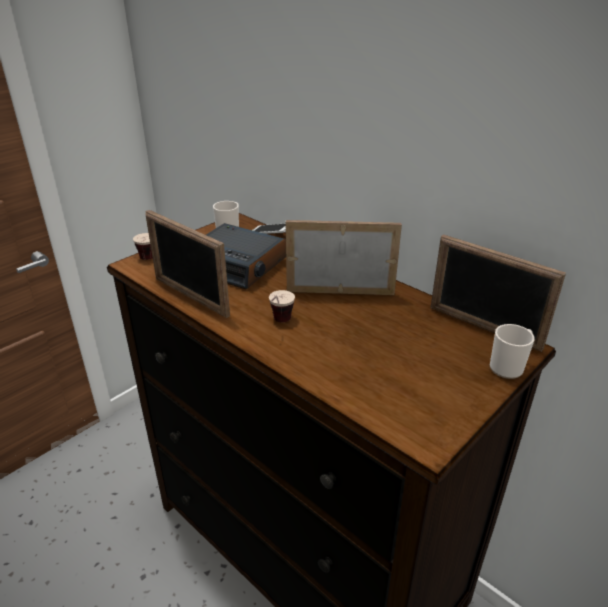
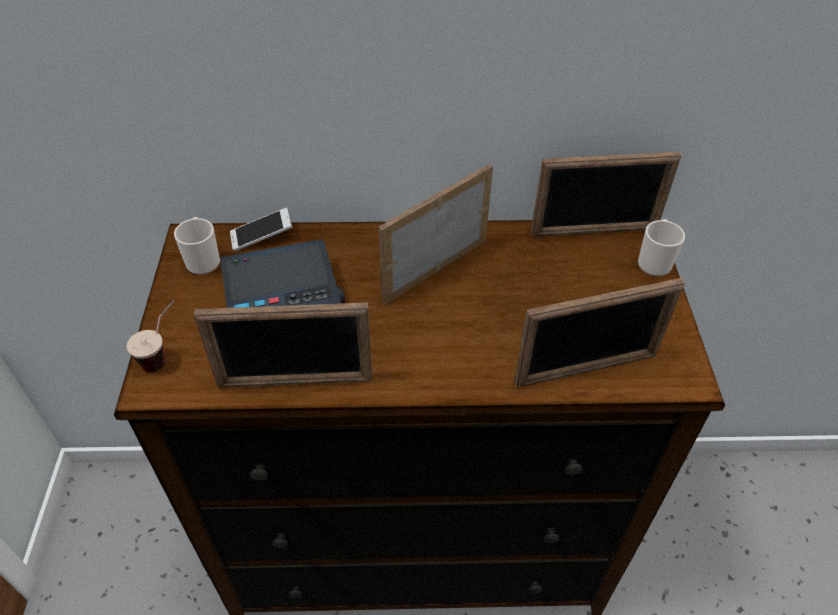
camera: 45 degrees left, 15 degrees up
(279, 324) = (432, 349): cup -> none
(358, 389) = (586, 370): none -> picture frame

